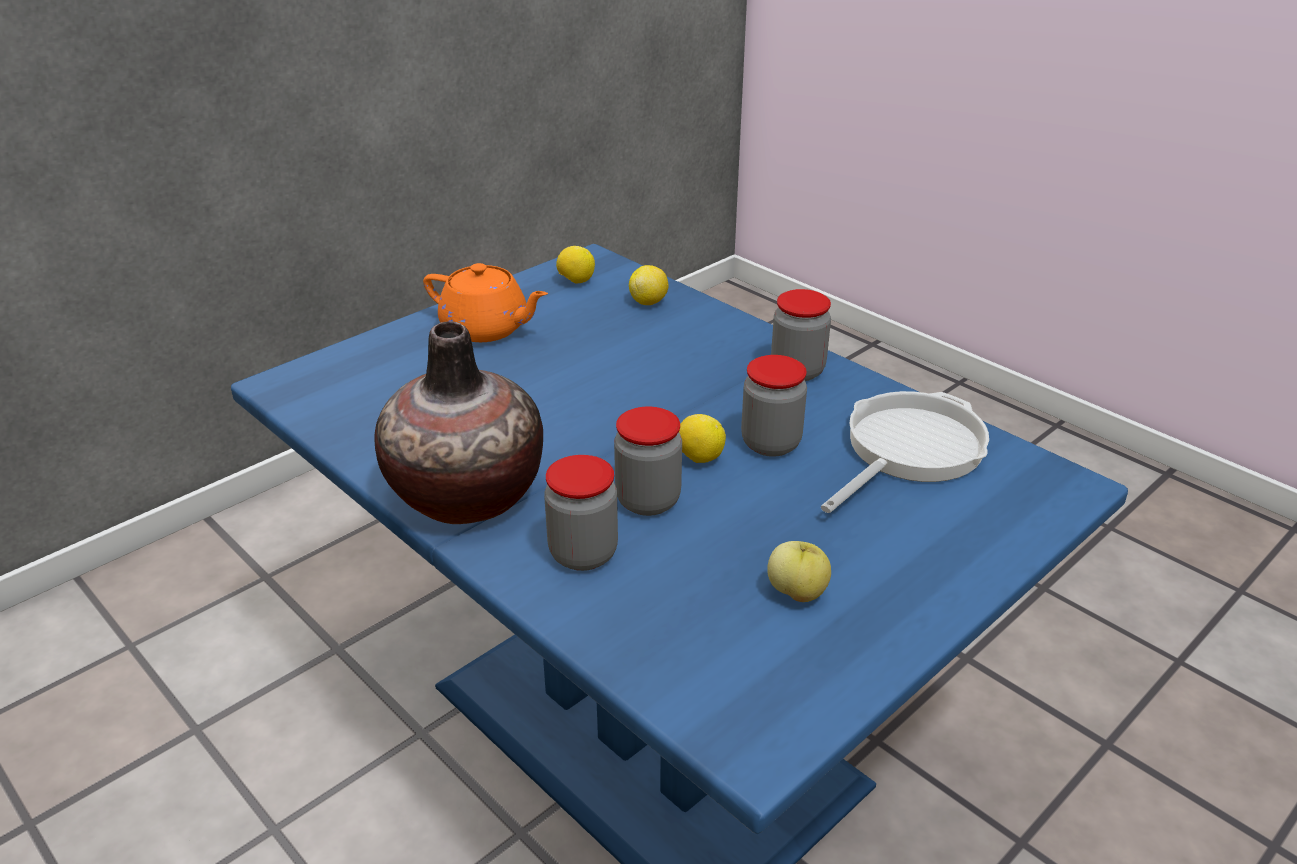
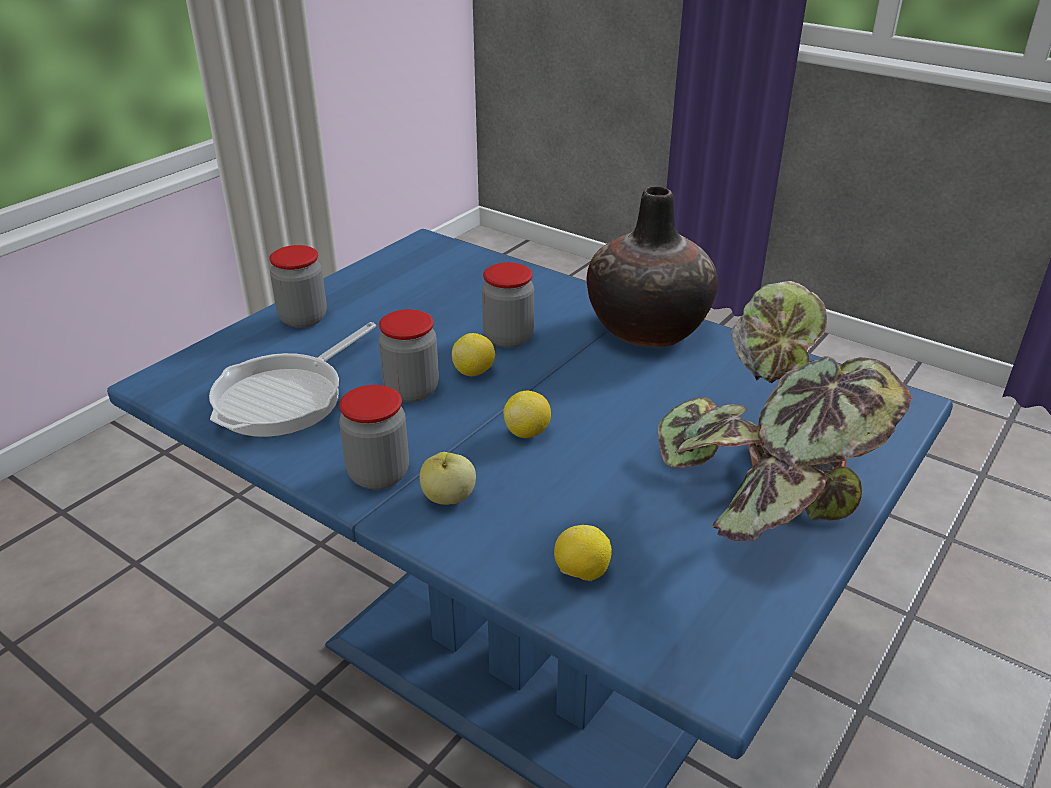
camera: 170 degrees right, 0 degrees up
(486, 329) = (763, 497): orange teapot -> potted plant
(576, 281) = (707, 608): lemon -> lemon (527, 432)
(583, 553) = (543, 304): jar -> jar (303, 318)
(797, 592) = (397, 298): apple -> apple (448, 498)

